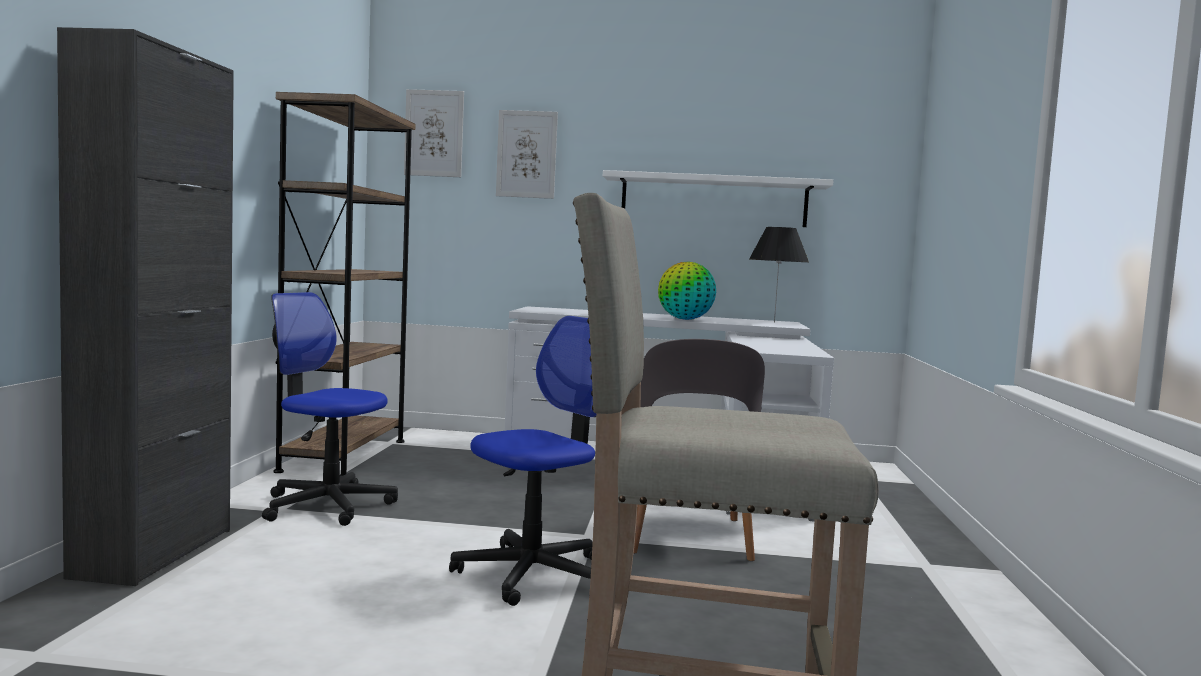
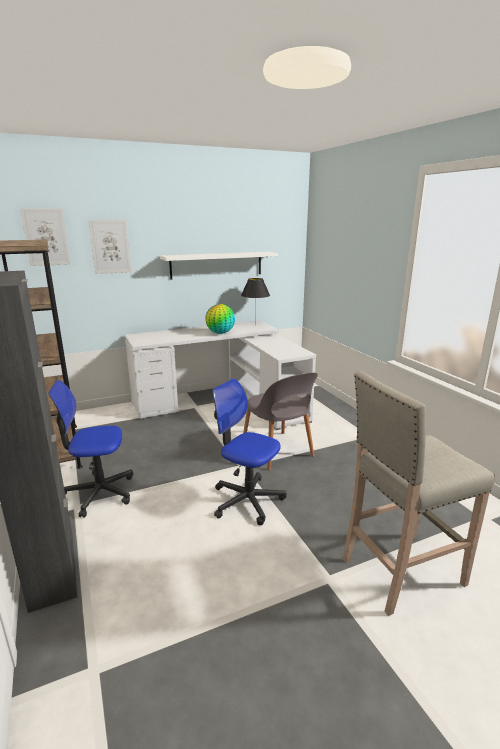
camera: 30 degrees left, 15 degrees up
(533, 574) = (247, 500): office chair -> office chair turned 75 degrees counterclockwise

